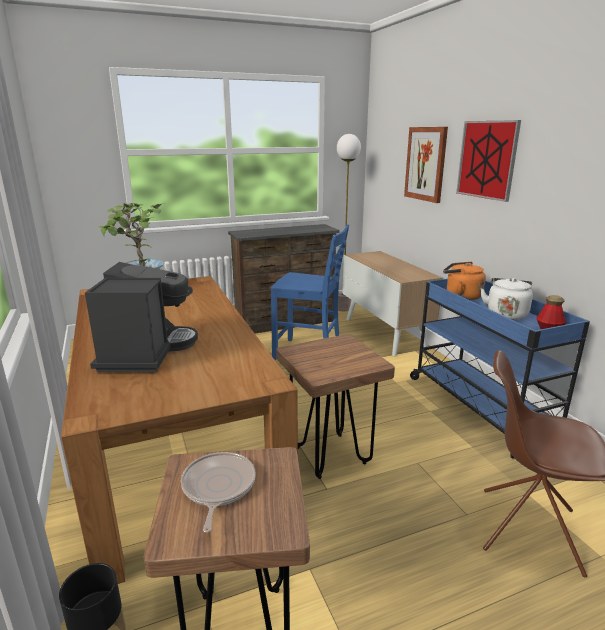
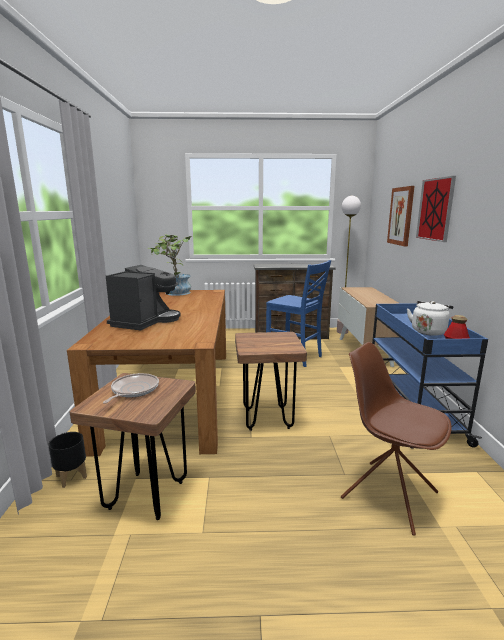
camera: 20 degrees right, 5 degrees down
(461, 296) = (402, 317): orange kettle -> none

